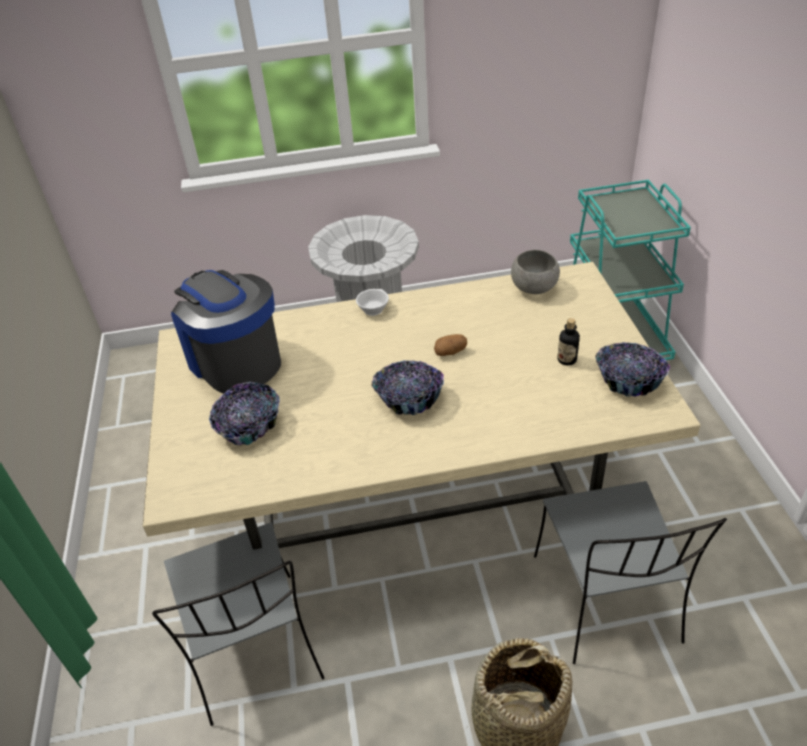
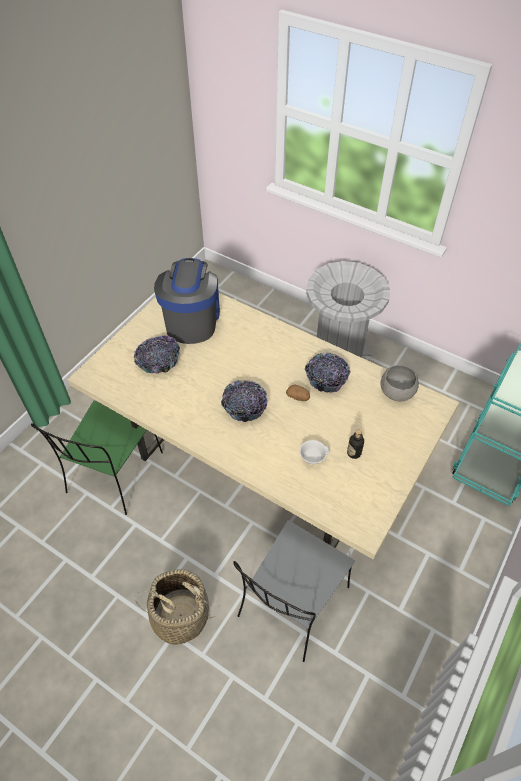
camera: 40 degrees right, 10 degrees up
(254, 649) = (114, 474): grey chair -> green chair
(372, 308) = (291, 338): white cup -> white cup (312, 456)
(628, 380) = (371, 494): bowl -> bowl (326, 379)

